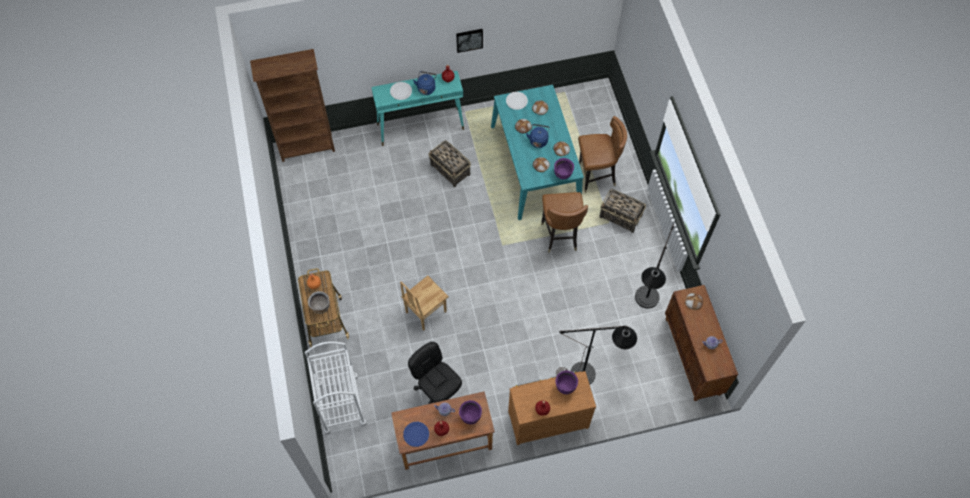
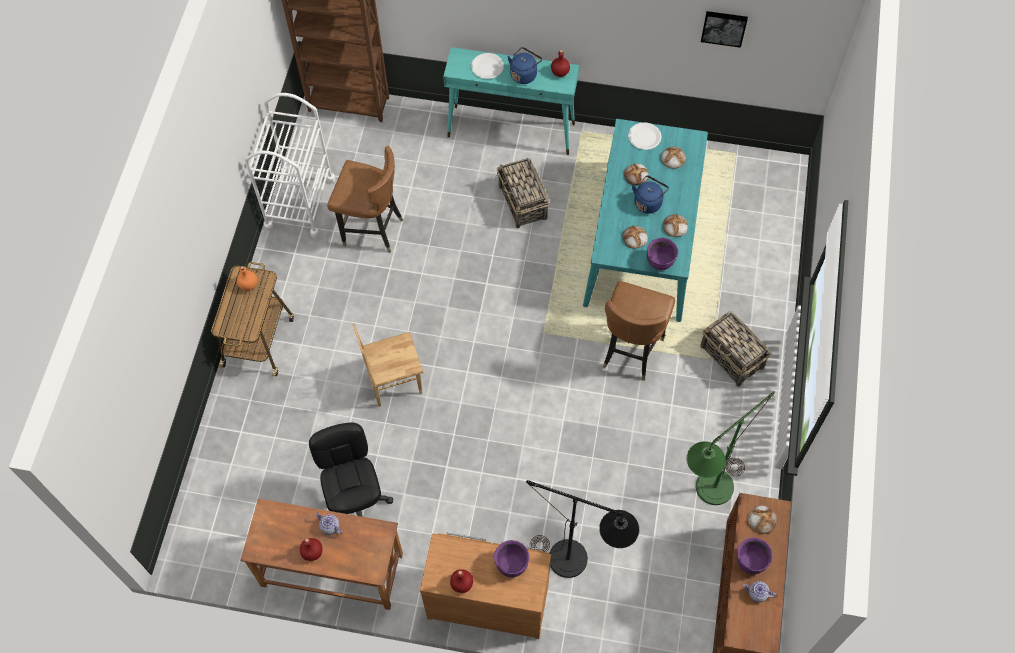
camera: 25 degrees right, 0 degrees up
(320, 307) = (241, 317): brown cooking pot -> none
(341, 404) = (222, 461): white cart -> white cart (300, 203)
(416, 434) = (275, 543): blue plate -> none
(469, 39) = (603, 23): picture -> picture (724, 27)
(470, 416) = (361, 549): purple cooking pot -> purple cooking pot (750, 561)
(596, 176) = (723, 287): brown chair -> brown chair (372, 230)
(644, 303) = (706, 494): black floor lamp -> green floor lamp

